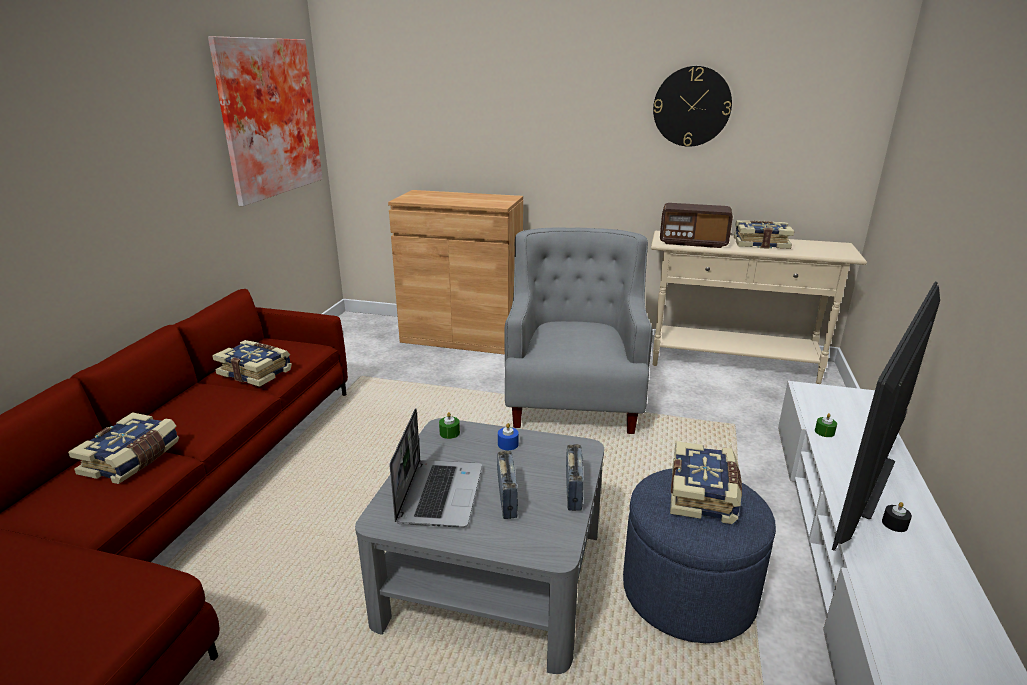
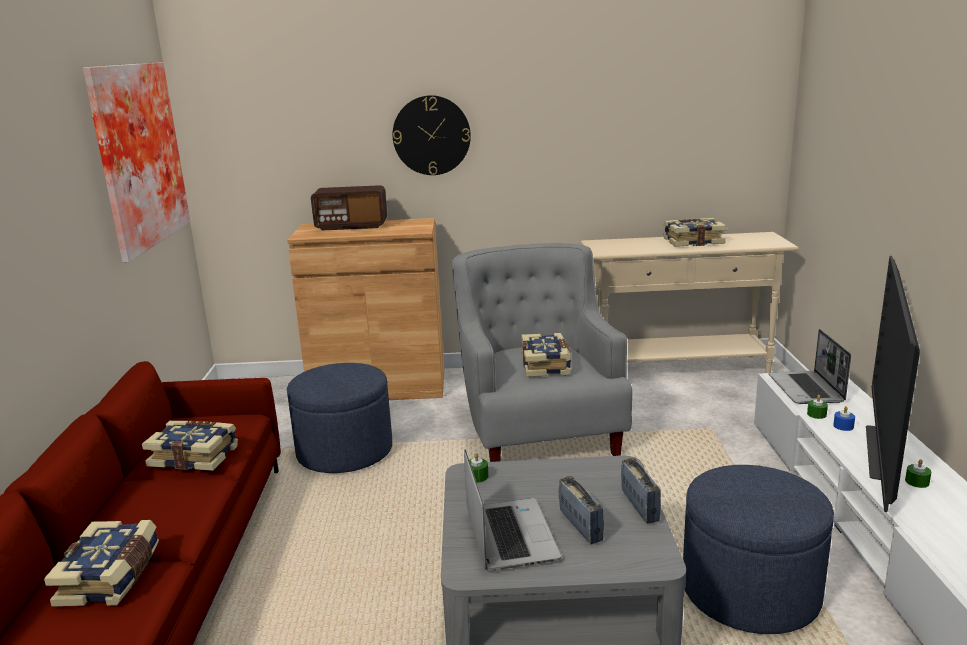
camera: 15 degrees left, 5 degrees down
(405, 387) = (344, 451): none -> blue ottoman
(508, 444) = (545, 476): blue candle -> blue candle (843, 426)
(691, 106) = (606, 110): wall clock -> wall clock (431, 135)
(693, 242) = (628, 248): radio -> radio (351, 226)
(704, 494) = (756, 486): book -> book (546, 365)
(829, 405) = (807, 389): none -> laptop
(894, 524) = (917, 482): black candle -> green candle

